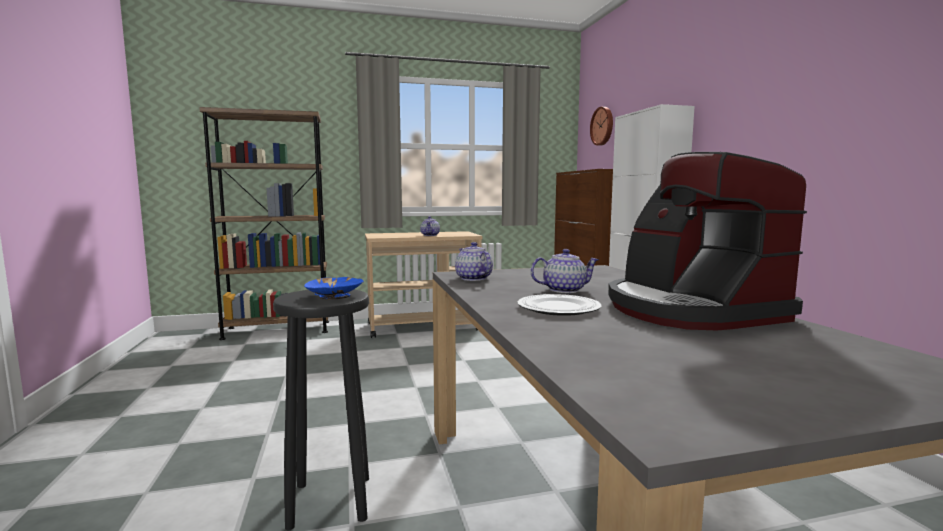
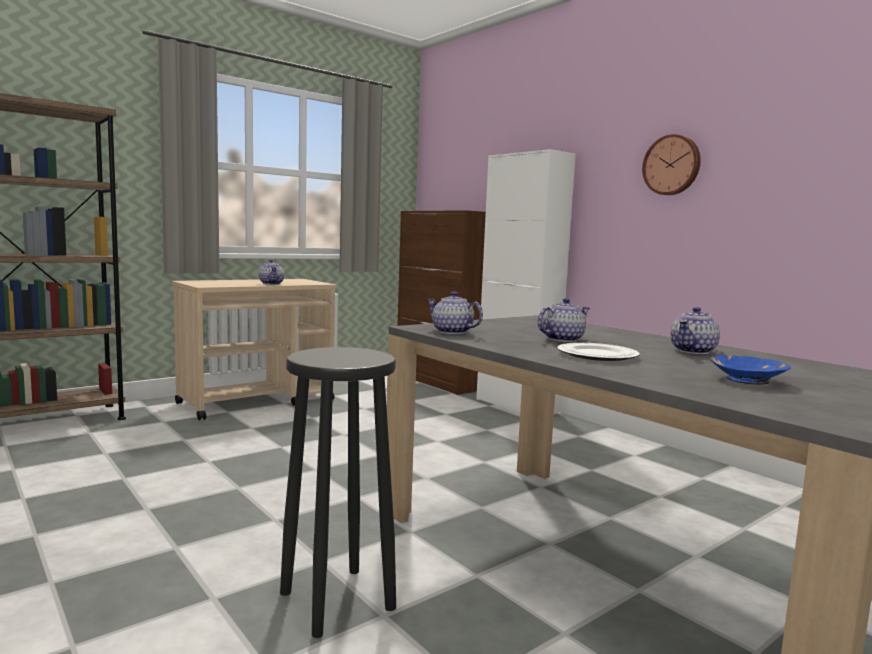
camera: 25 degrees left, 0 degrees up
(335, 296) = (357, 355): blue bowl -> blue bowl (747, 379)
(603, 126) = (455, 162): wall clock -> wall clock (672, 165)
(689, 310) = (693, 351): coffee machine -> teapot

